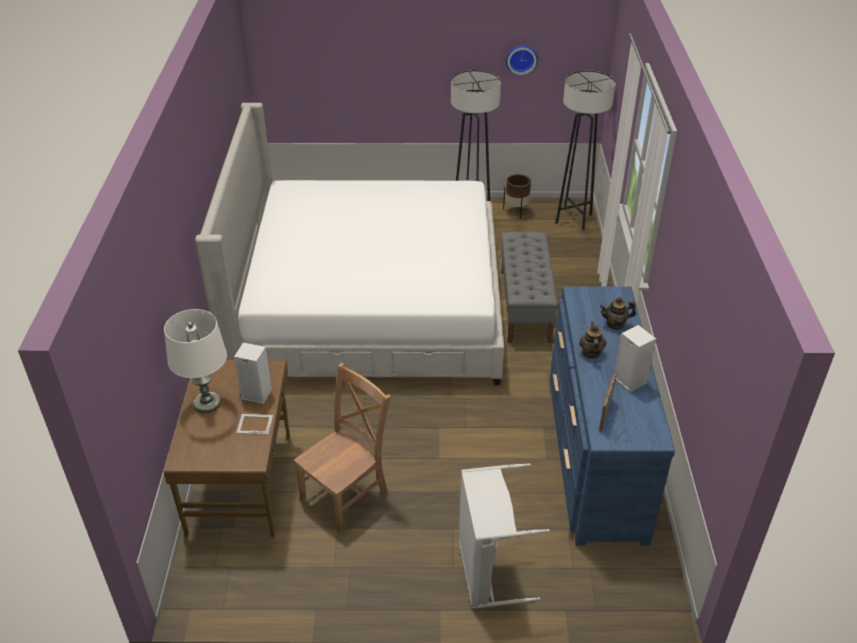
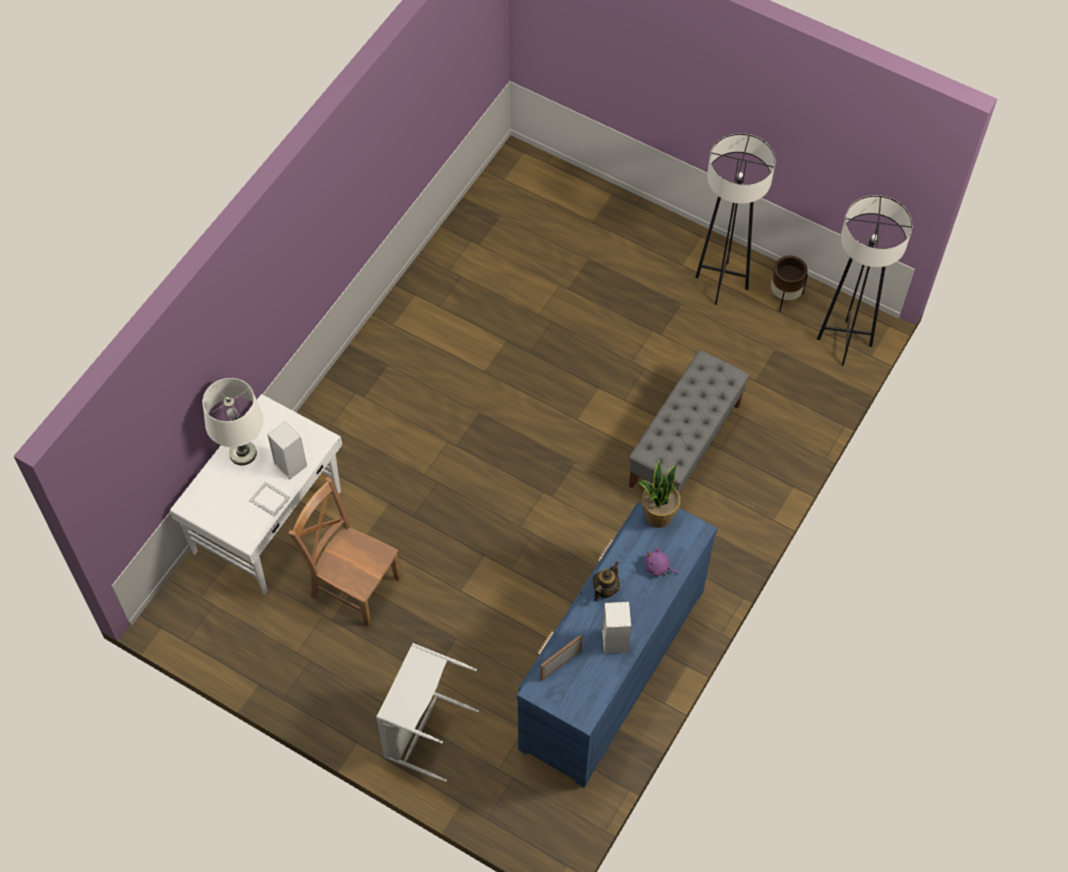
camera: 30 degrees right, 20 degrees up
(242, 483) = (269, 522): brown desk -> white desk
(347, 494) = (352, 585): brown chair -> brown chair turned 135 degrees counterclockwise
(369, 305) = (519, 361): bed -> none
(521, 58) = (826, 143): wall clock -> none
(584, 296) = (658, 515): none -> potted plant
(615, 324) = (658, 567): teapot -> purple plush toy

